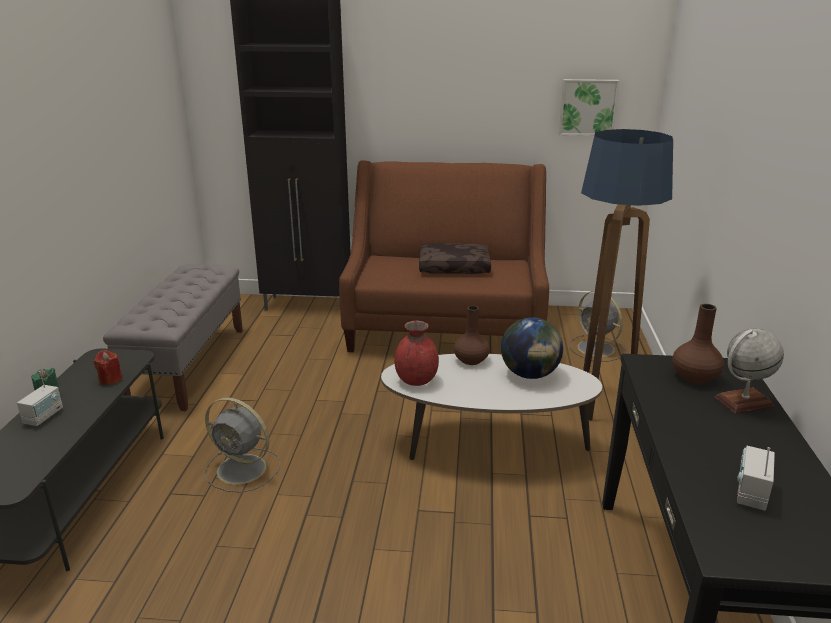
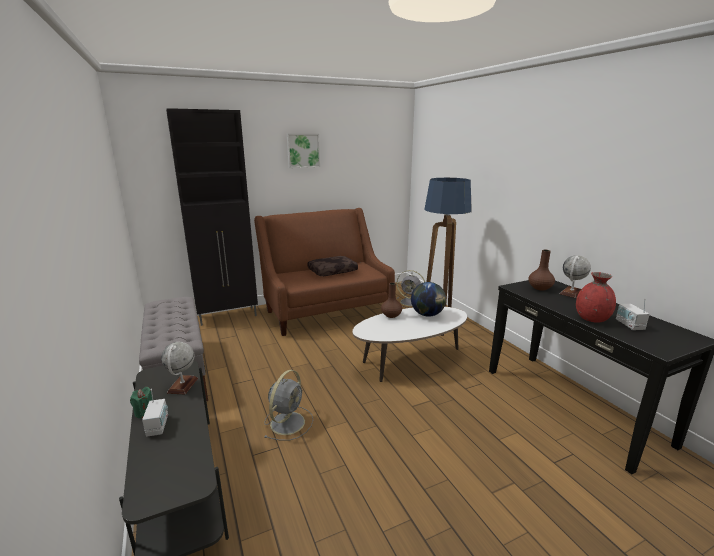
camera: 30 degrees left, 5 degrees down
(110, 379) = (182, 385): red candle -> globe
(243, 470) = (288, 422): grey fan -> grey fan turned 60 degrees counterclockwise
(416, 380) = (377, 332): red vase -> red vase (592, 319)
(587, 107) = (378, 175): picture -> picture (303, 150)

